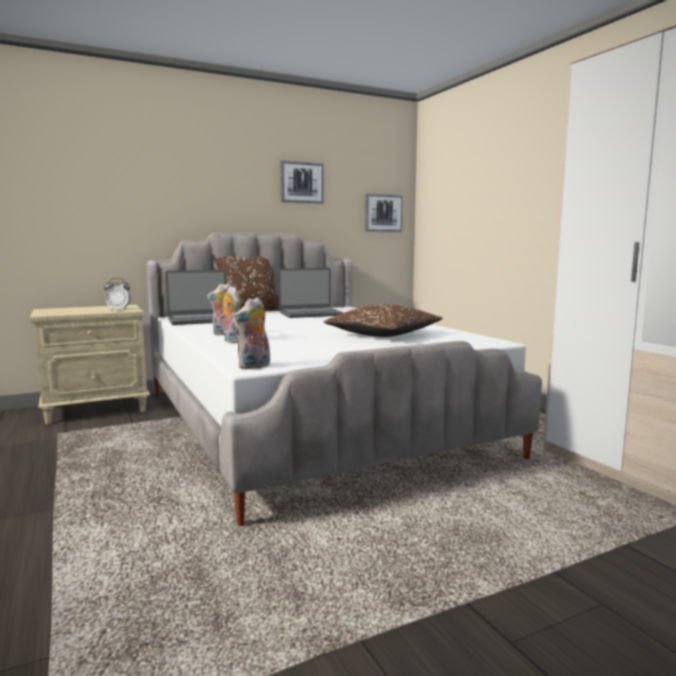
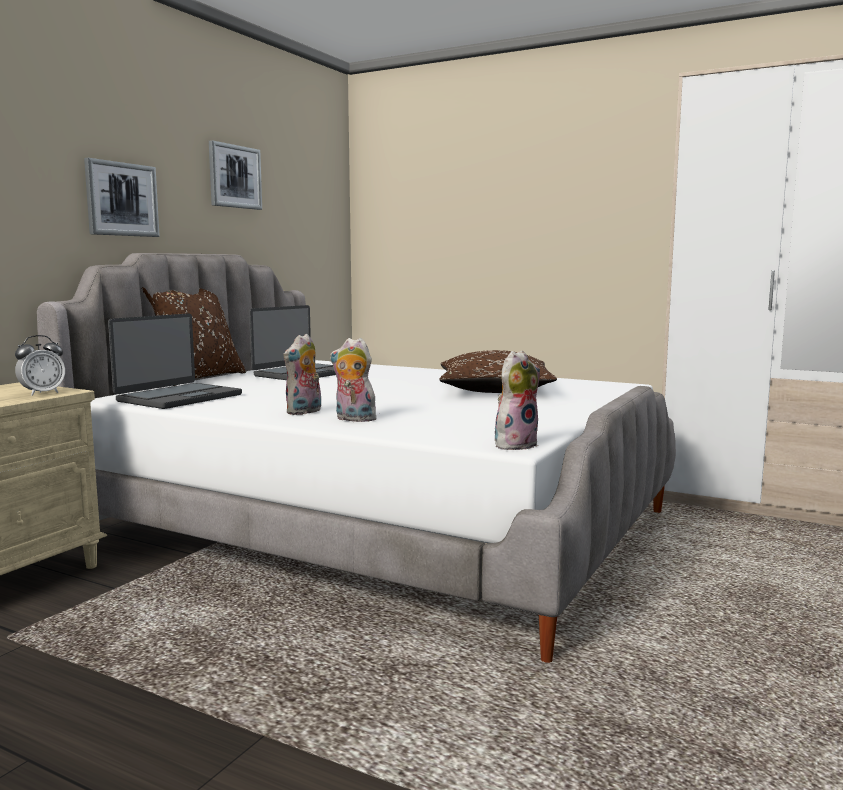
camera: 35 degrees left, 0 degrees up
(254, 366) = (515, 444): plush toy -> plush toy turned 135 degrees counterclockwise
(383, 213) = (321, 225): picture -> picture (121, 199)

